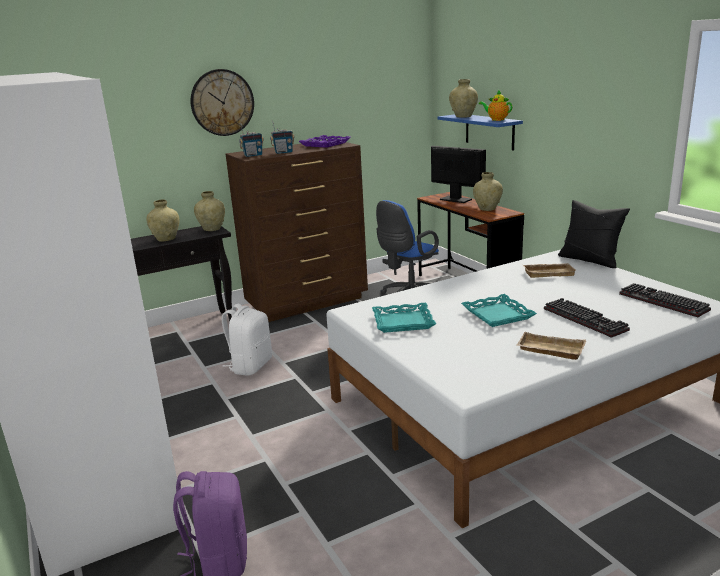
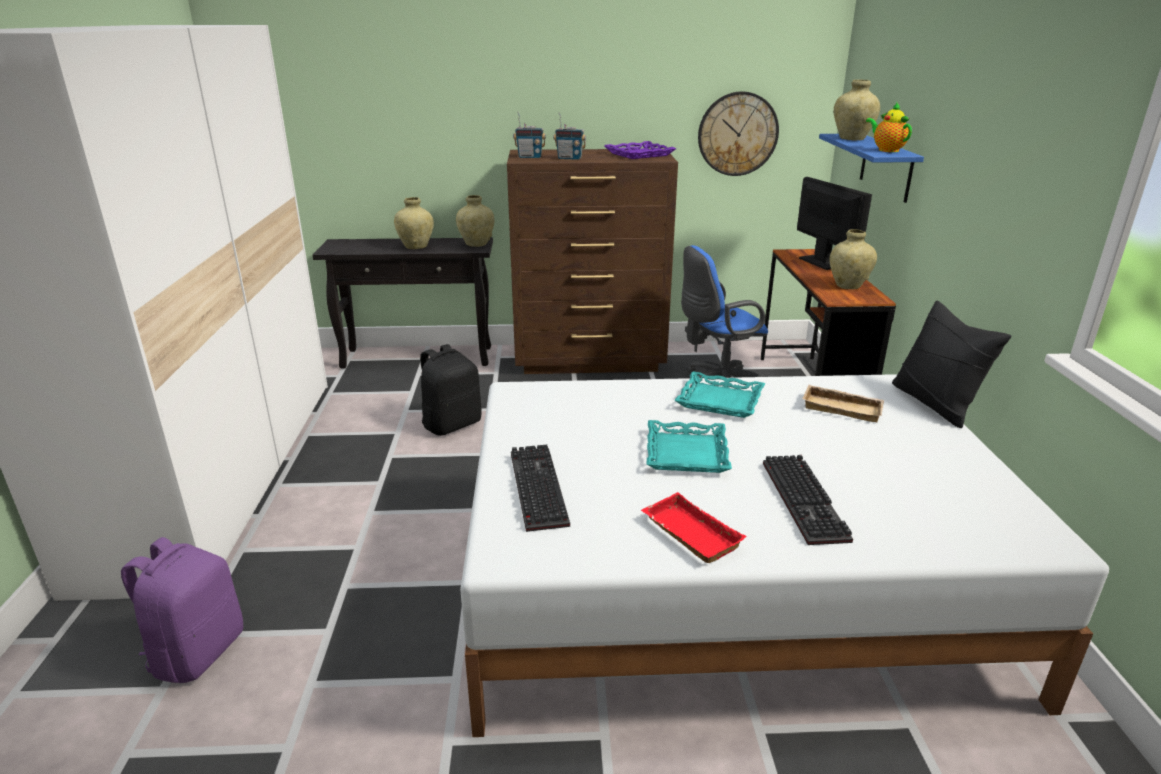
camera: 25 degrees right, 5 degrees up
(222, 102) = (515, 82): wall clock -> wall clock (737, 134)
(250, 366) = (452, 424): white backpack -> black backpack
(403, 322) = (553, 426): turquoise tray -> turquoise tray (719, 401)
(549, 350) = (688, 534): beige tray -> red tray
(660, 302) = (968, 510): keyboard -> keyboard (535, 487)

